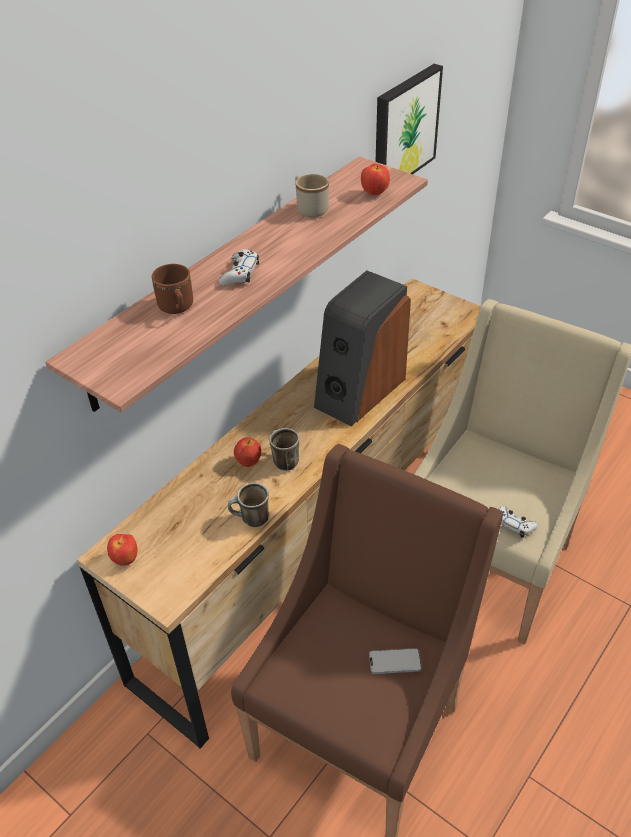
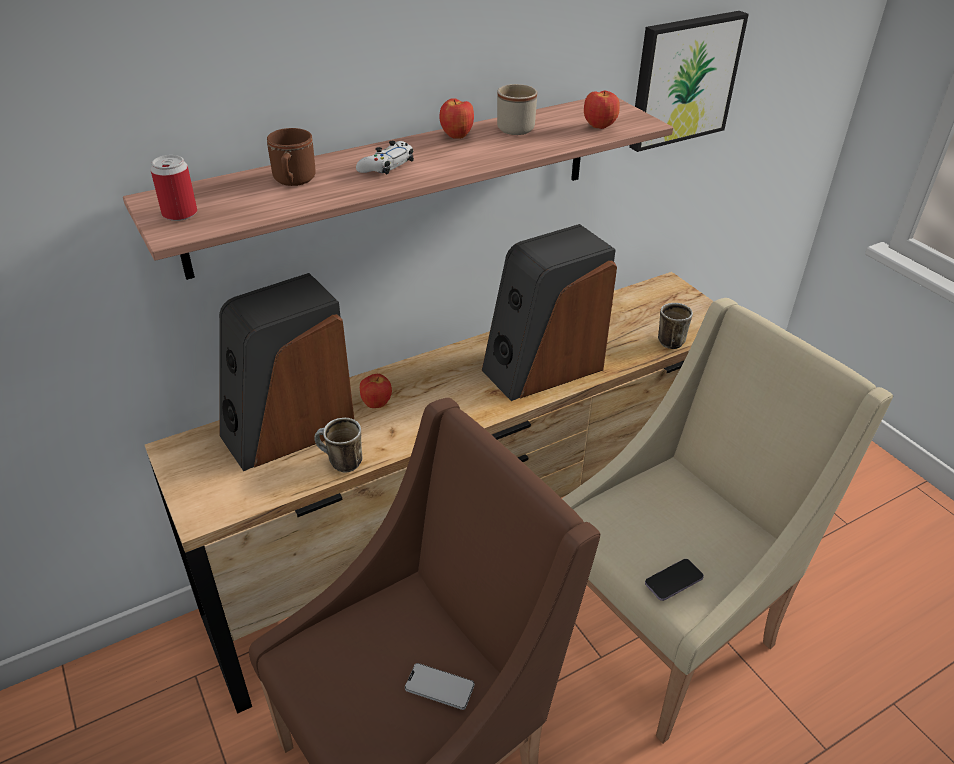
camera: 20 degrees right, 5 degrees down
(111, 365) = (180, 214): none -> can
(126, 559) = (189, 460): apple -> apple (457, 137)
(190, 506) = (288, 429): none -> speaker
(282, 461) = (413, 414): mug -> mug (667, 340)
(514, 524) = (673, 581): white game controller -> phone

